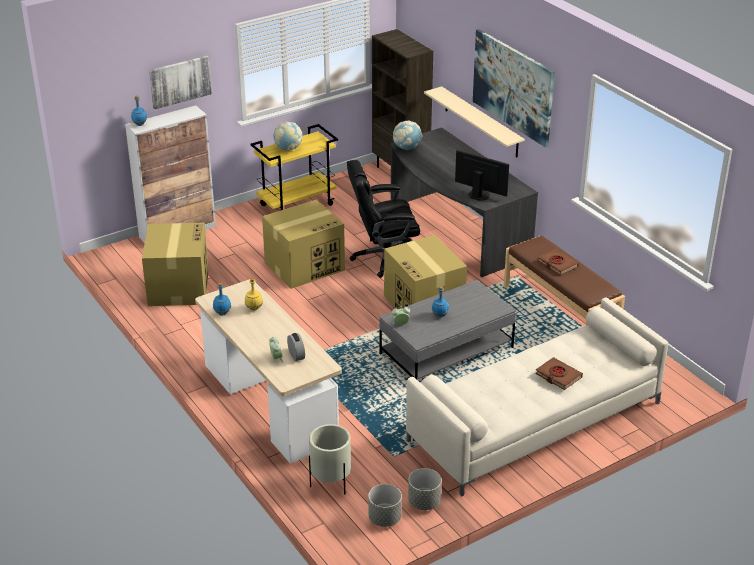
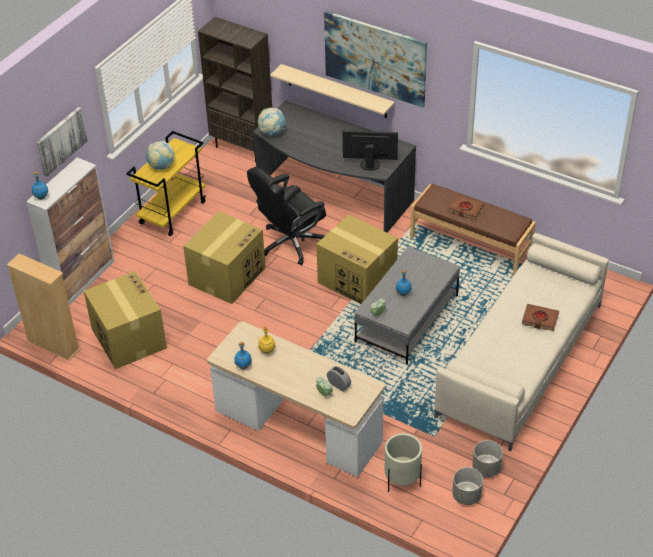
camera: 25 degrees left, 10 degrees up
(112, 272) = (53, 345): none -> beige bookcase

